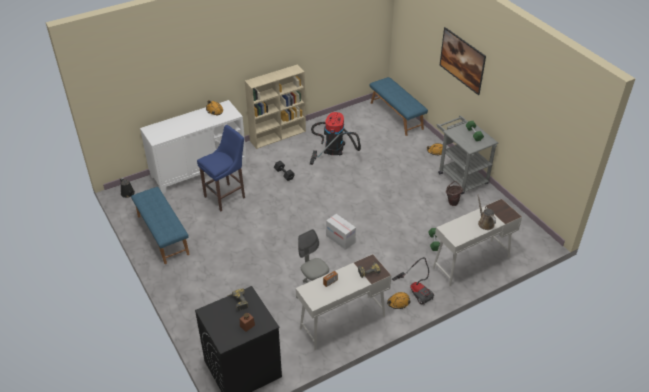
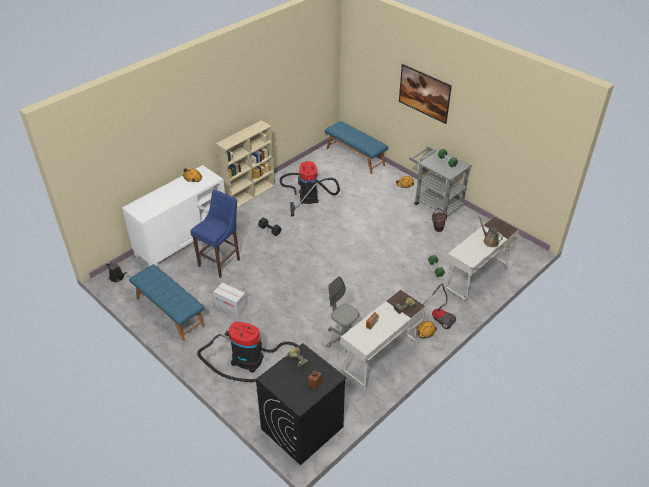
camera: 15 degrees left, 0 degrees up
(219, 295) = (251, 360): none -> vacuum cleaner
(340, 239) = (348, 282): cardboard box -> cardboard box (231, 307)

